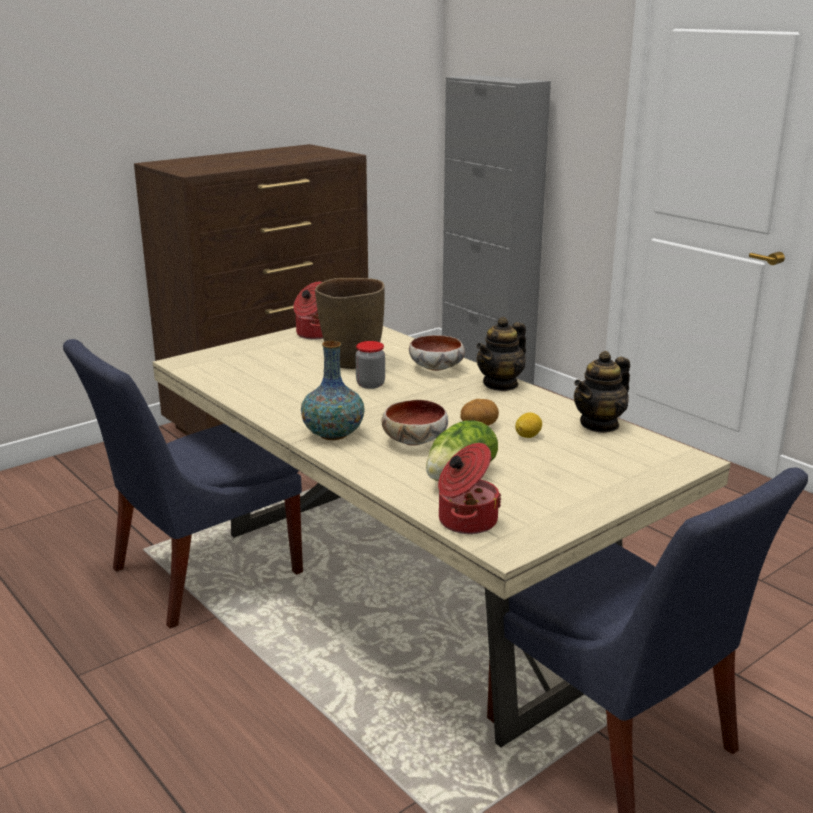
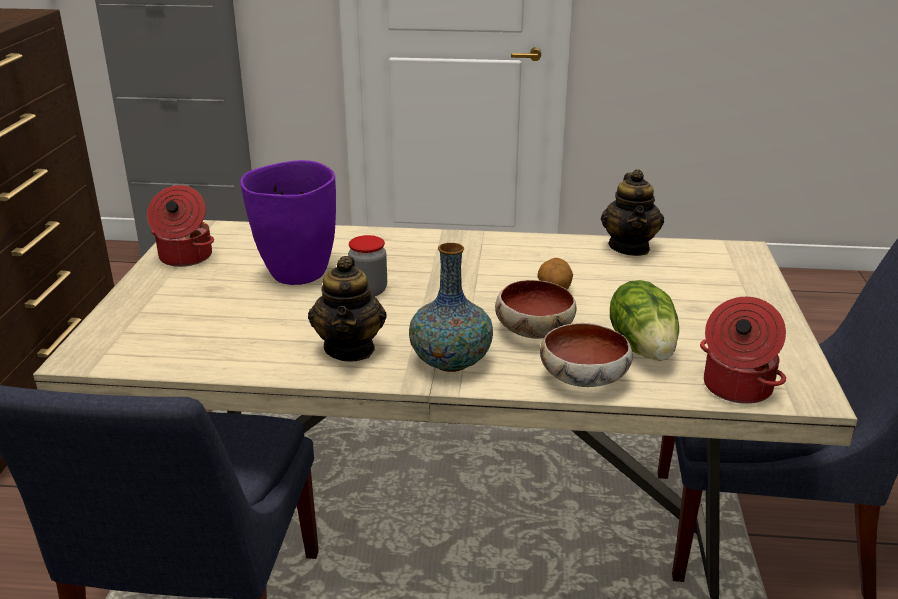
camera: 45 degrees left, 5 degrees up
(352, 362) = (297, 274): brown vase -> purple vase
(437, 368) = (395, 247): bowl -> bowl (585, 378)
(501, 384) = (482, 241): teapot -> teapot (350, 348)
(528, 436) = (606, 282): lemon -> none

